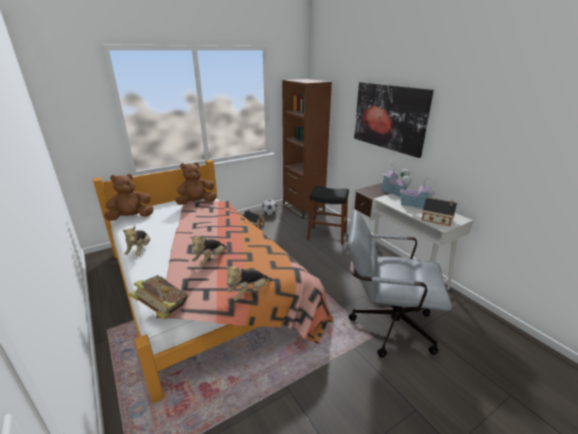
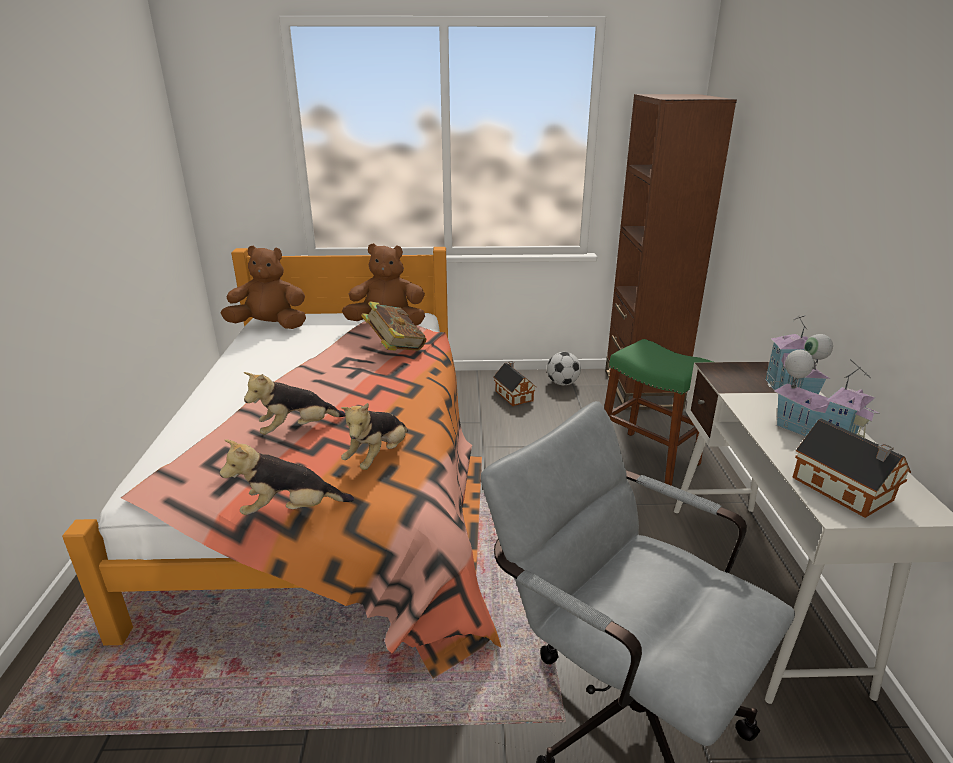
camera: 30 degrees right, 0 degrees up
(140, 251) = (223, 382): plush toy -> plush toy (378, 457)
(163, 309) = (142, 487): book -> book (395, 348)
(327, 235) = (648, 459): black stool -> green stool
(389, 117) = (829, 192): picture -> none

